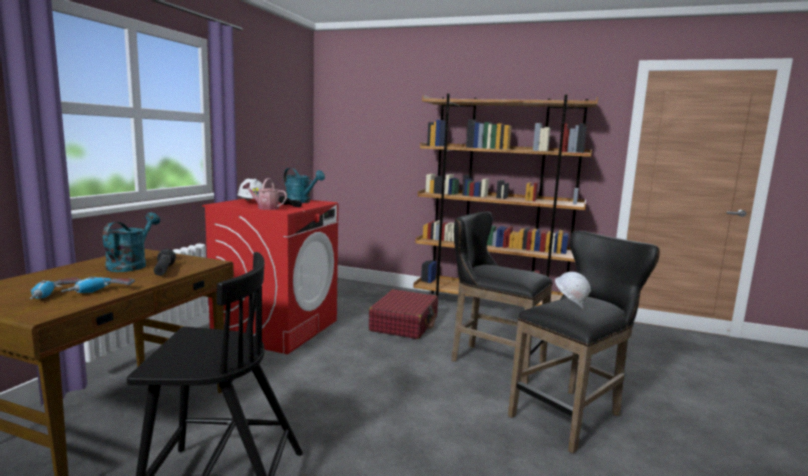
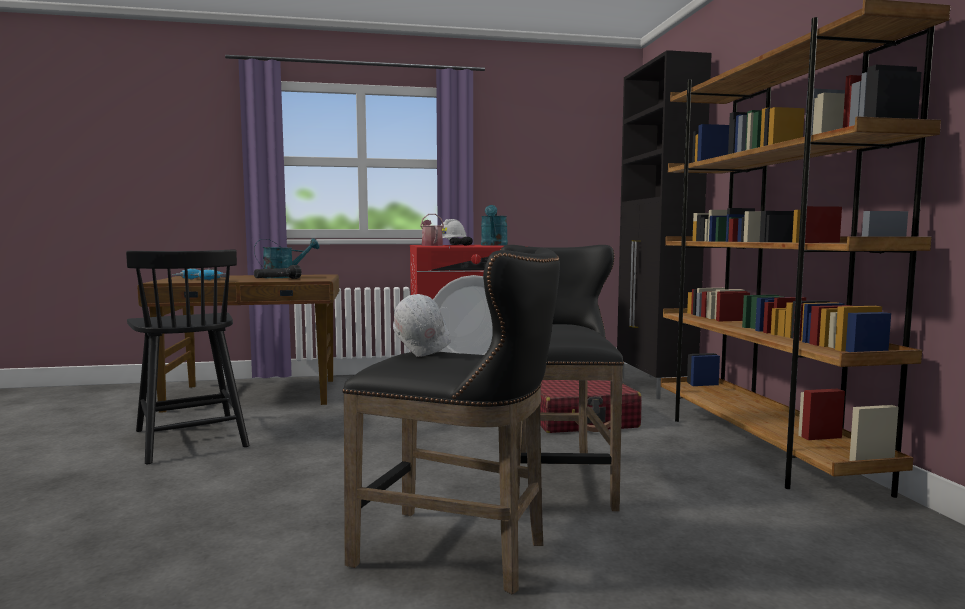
camera: 60 degrees right, 5 degrees down
(371, 288) = (654, 387): none -> black cabinet

